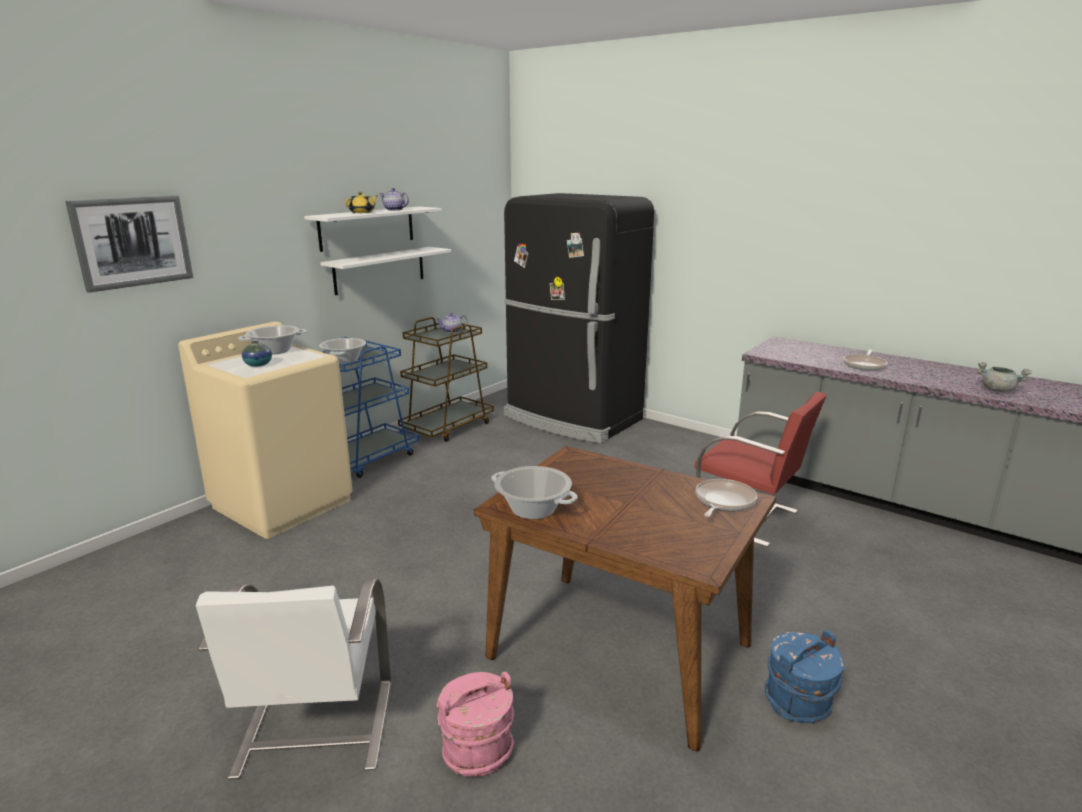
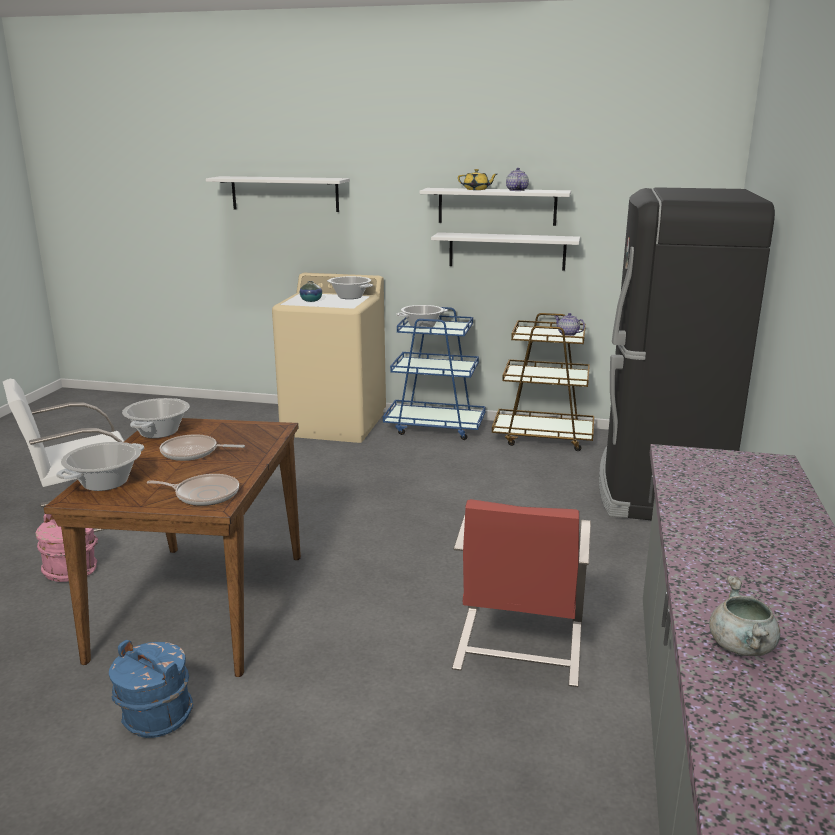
camera: 65 degrees right, 0 degrees up
(133, 242) = (284, 194): picture -> white shelf
(668, 548) = (105, 482): none -> cooking pot
(865, 365) = (723, 524): frying pan -> frying pan (193, 452)

